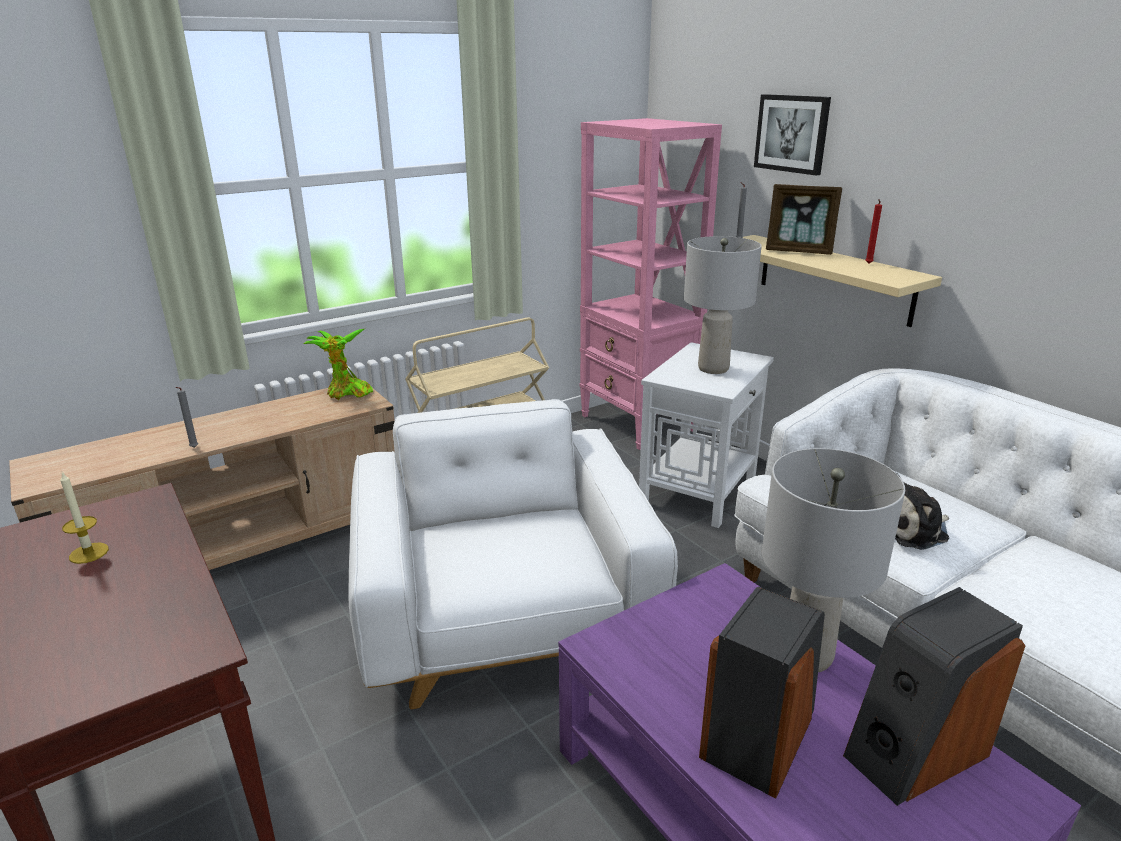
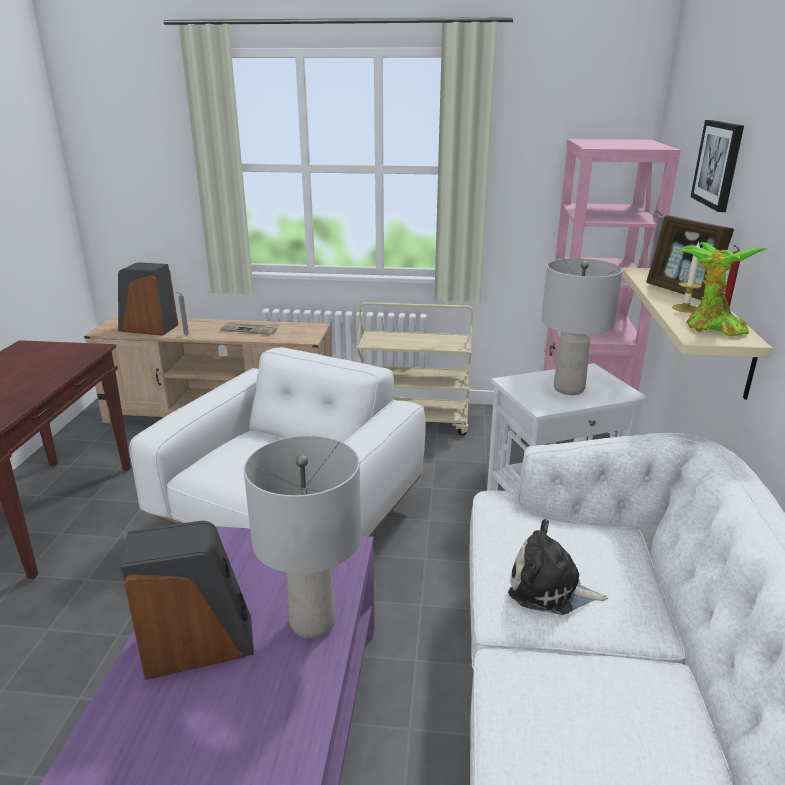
camera: 40 degrees right, 0 degrees up
(89, 553) = (34, 364): candle -> candle (685, 308)
(276, 415) = (250, 330): none -> newspaper
(346, 393) = (305, 329): potted plant -> potted plant (711, 328)
(914, 753) = (263, 724): speaker -> speaker (148, 328)

